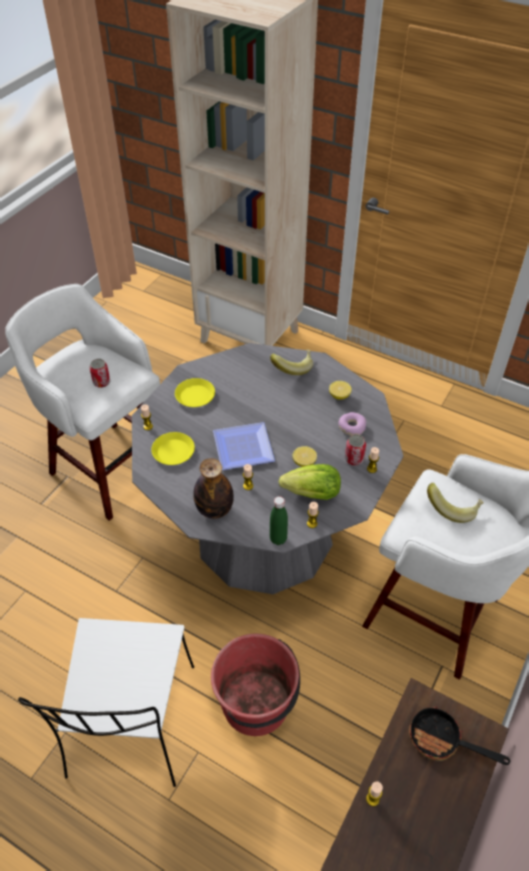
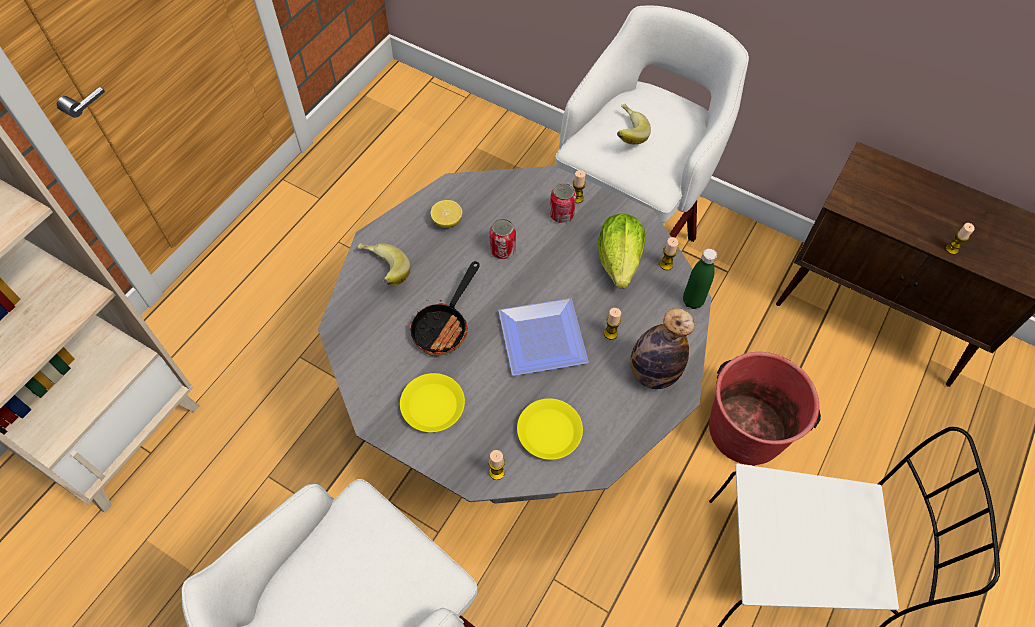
camera: 90 degrees left, 10 degrees up
(101, 382) = (377, 566): can -> can (502, 250)
(304, 462) = (568, 268): lemon -> none
(351, 427) = (506, 212): donut -> none
(442, 740) = (881, 190): frying pan -> frying pan (444, 326)

